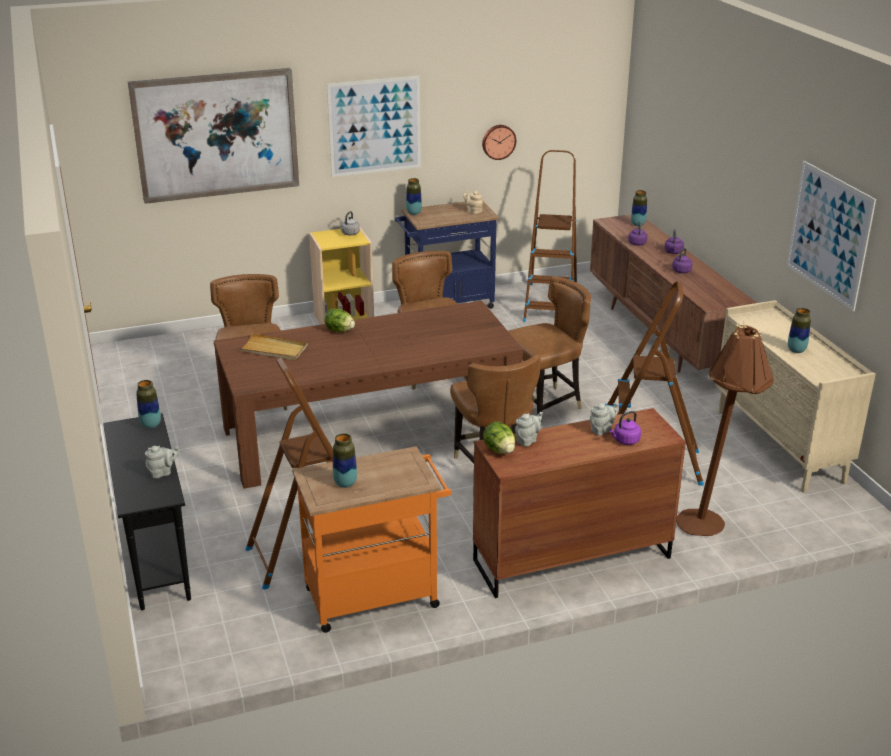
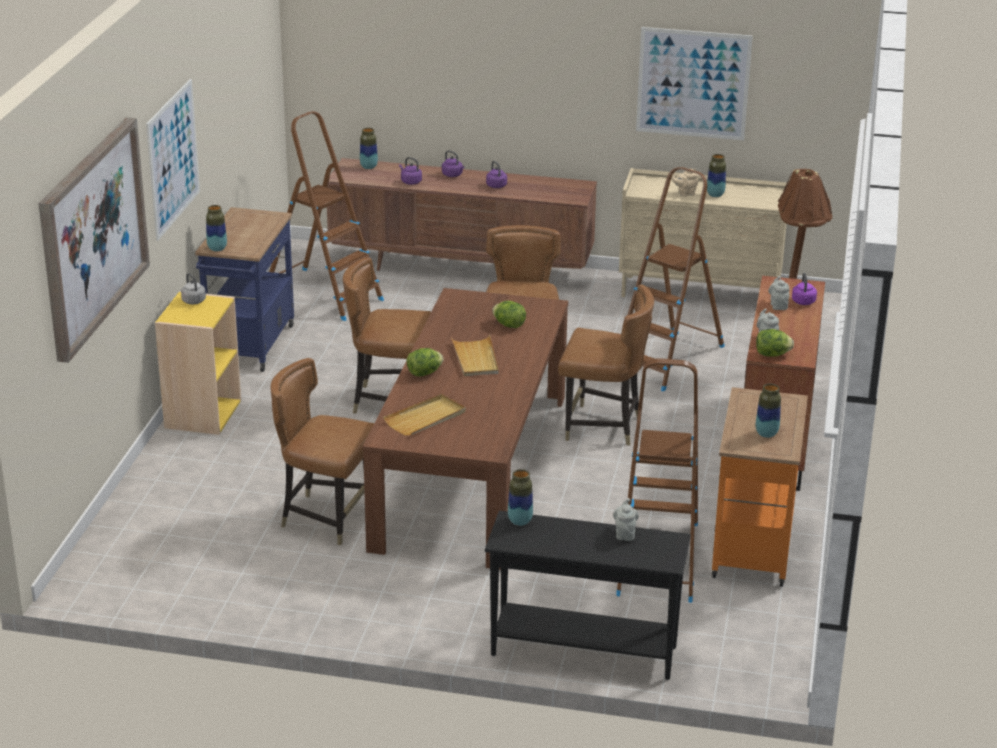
camera: 60 degrees left, 0 degrees up
(382, 341) = (475, 359): none -> beige tray
(451, 338) = (509, 325): none -> lettuce
(473, 211) = (258, 220): beige teapot -> beige teapot (685, 193)
(498, 141) = (231, 130): wall clock -> none

